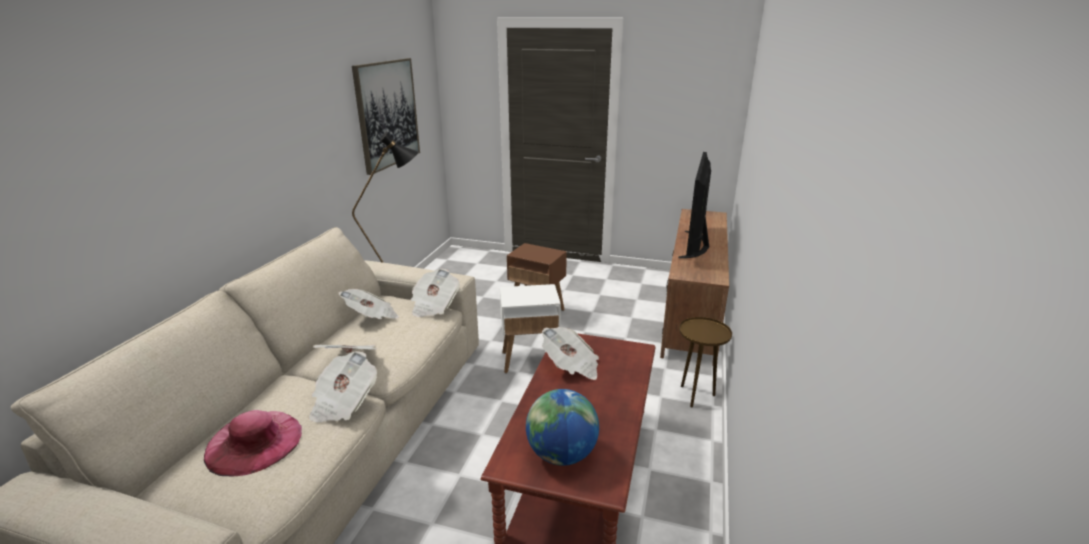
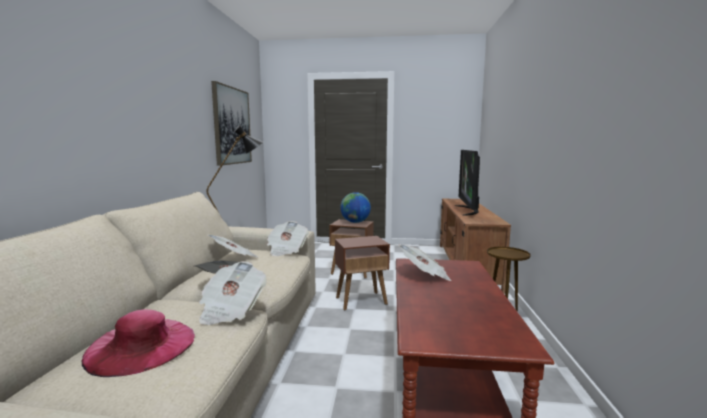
camera: 10 degrees left, 15 degrees down
(530, 360) = (361, 301): white side table -> brown side table
(561, 454) = (463, 328): globe -> globe (355, 222)

